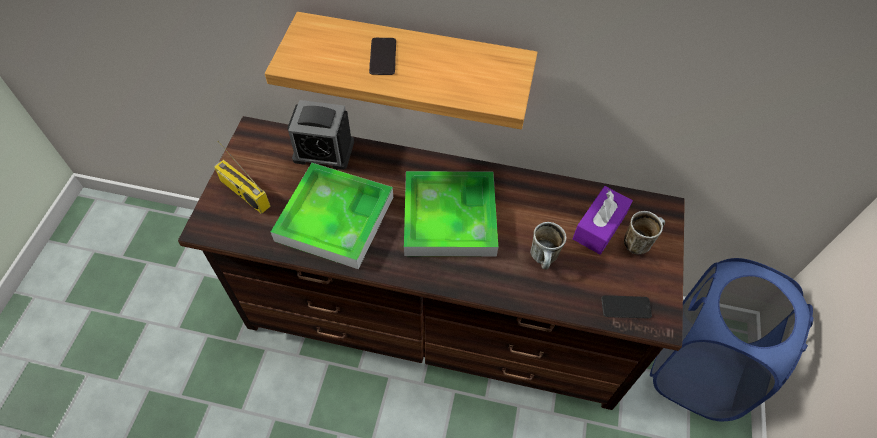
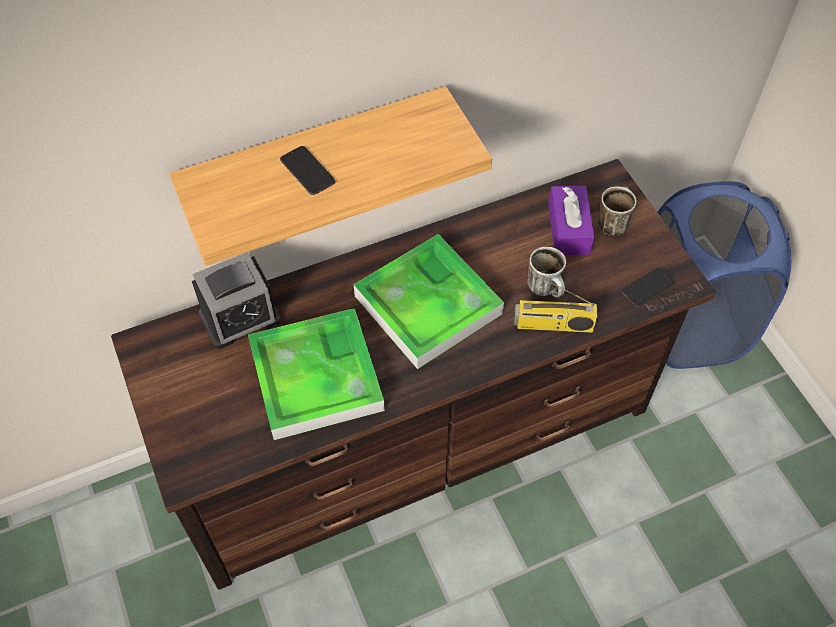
camera: 35 degrees left, 0 degrees up
(243, 193) = (193, 414): radio -> radio (552, 325)

